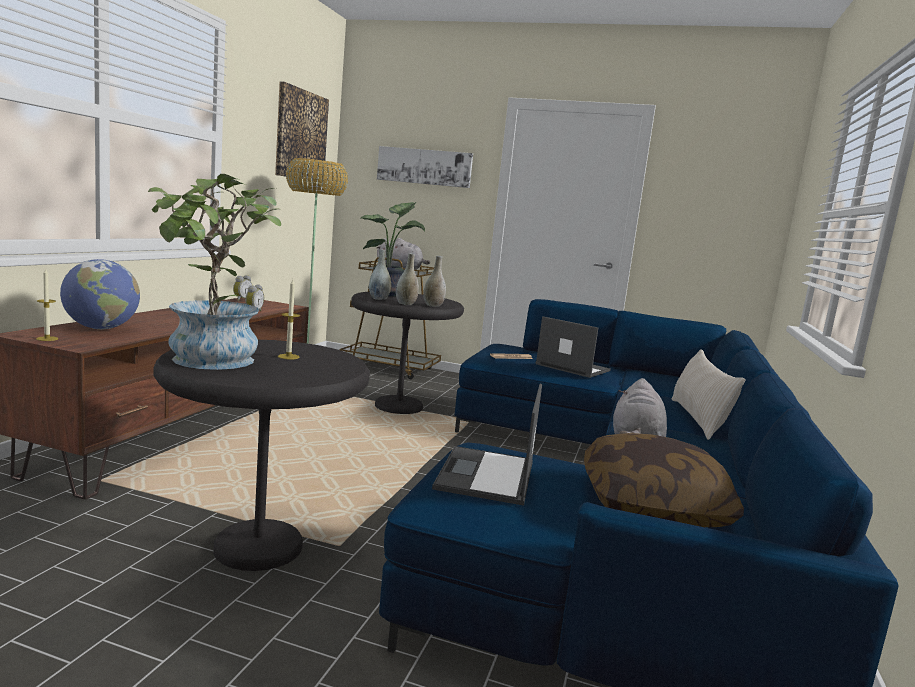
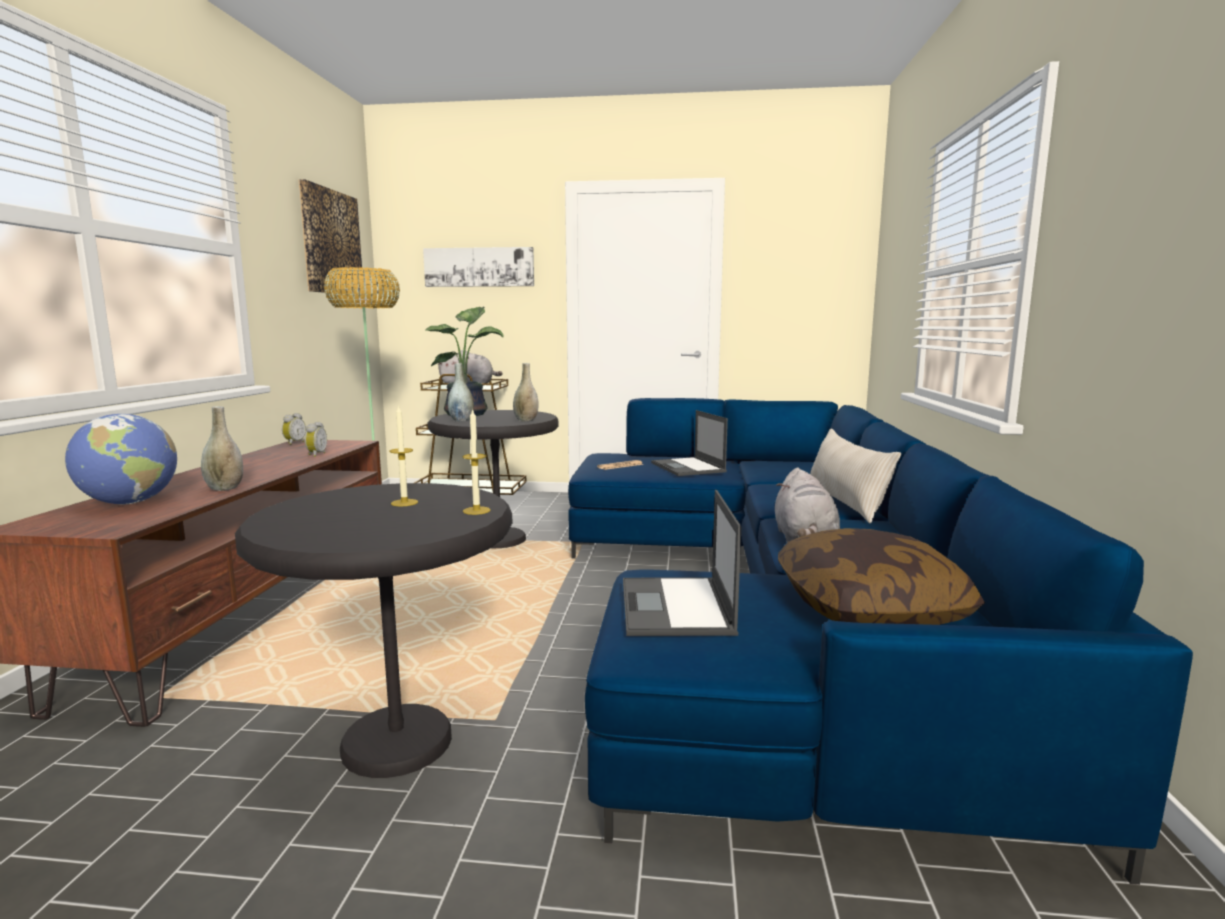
camera: 10 degrees left, 0 degrees up
(47, 338) = (59, 527): candle -> candle (476, 510)
(211, 362) = (313, 525): potted plant -> none
(406, 304) = (495, 422): grey vase -> grey vase (225, 488)
(571, 367) = (688, 467): laptop -> laptop turned 135 degrees counterclockwise

